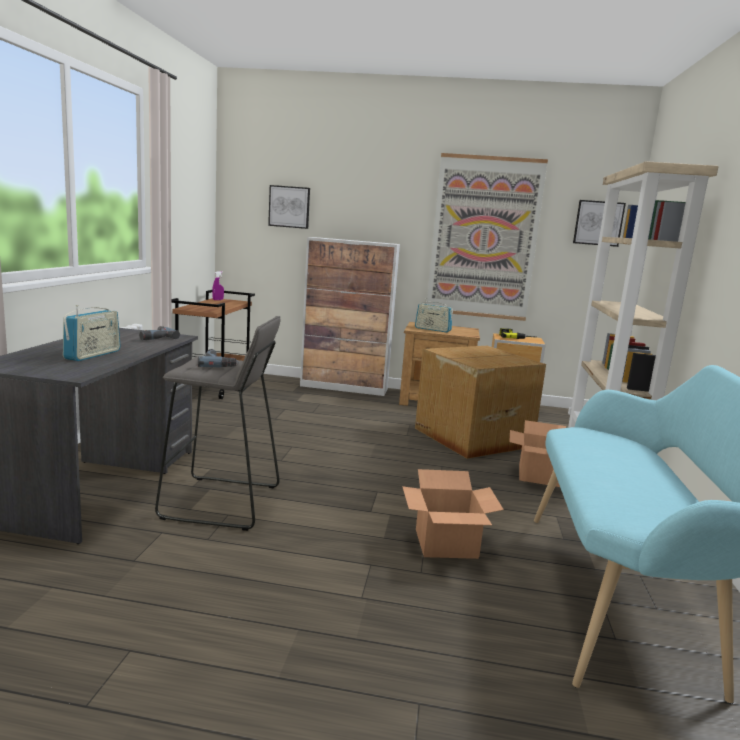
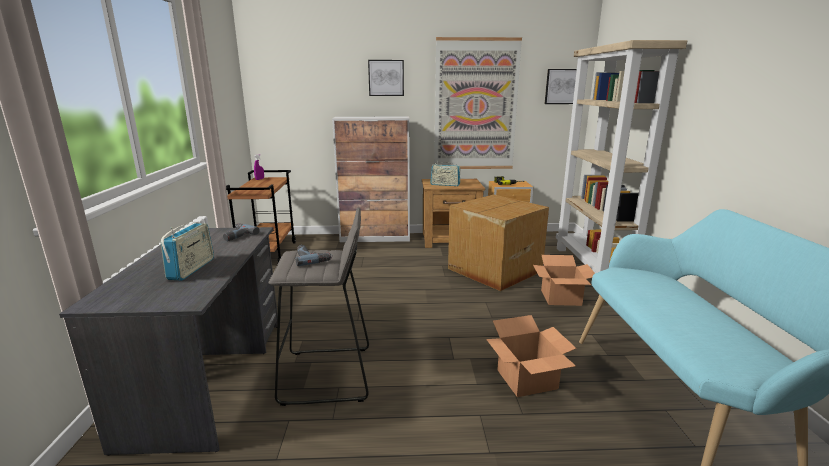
camera: 10 degrees left, 5 degrees up
(289, 207) = (310, 92): picture -> picture (386, 78)

